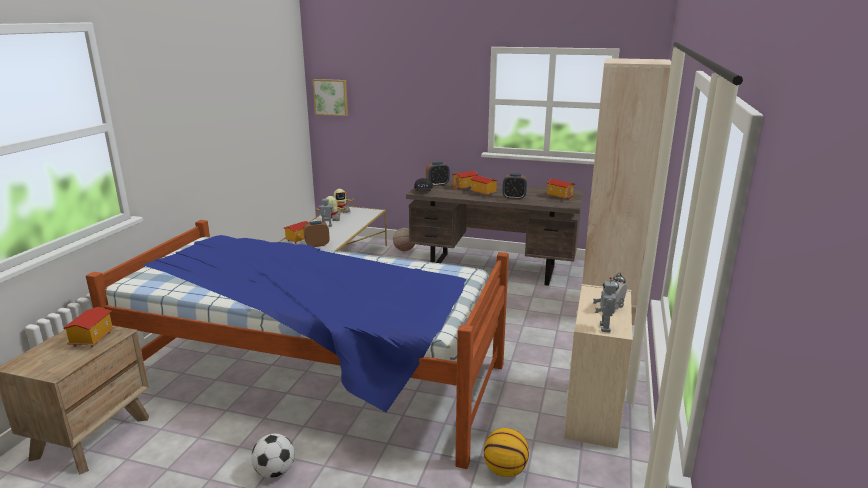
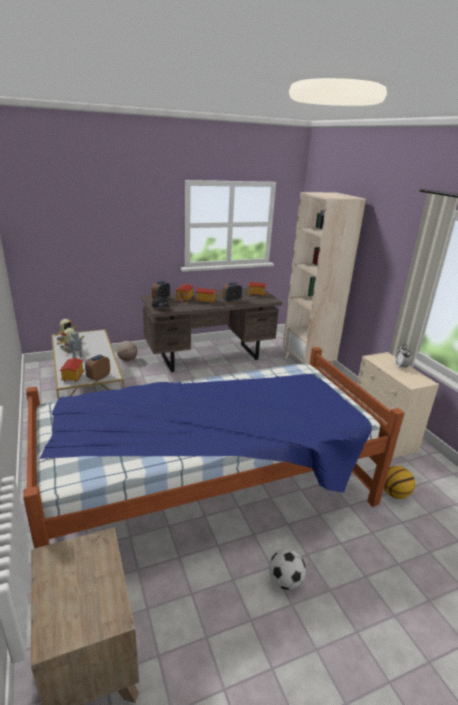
camera: 40 degrees left, 5 degrees up
(92, 339) = (86, 561): toy house -> none
(331, 97) = (31, 231): picture -> none
(606, 328) = (419, 381): toy robot -> none

